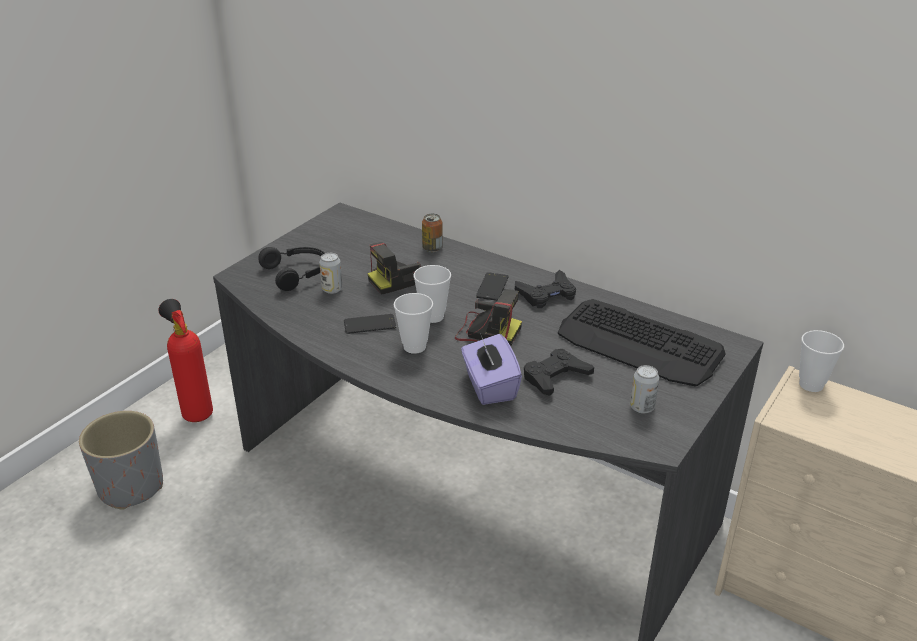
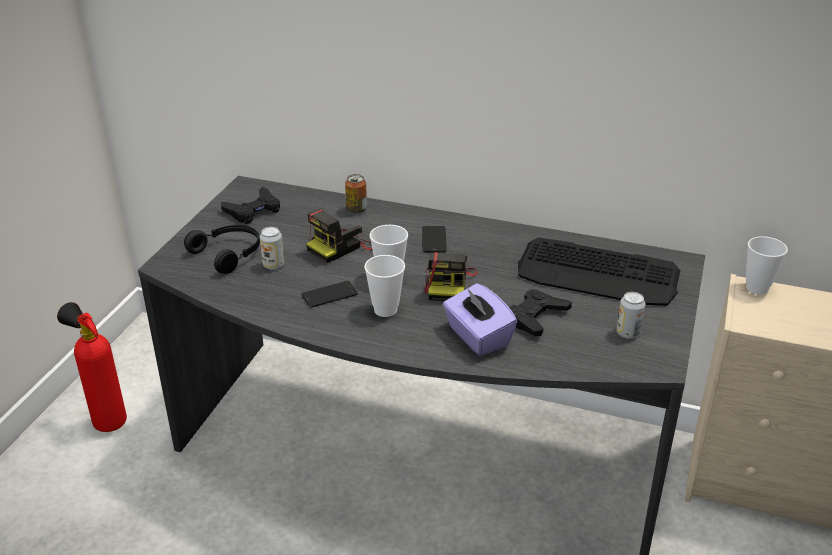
camera: 15 degrees left, 0 degrees up
(131, 486) = (63, 513): grey planter -> none
(486, 331) = (449, 284): camera -> camera turned 90 degrees clockwise
(547, 294) = (490, 239): black game controller -> black game controller (253, 211)

